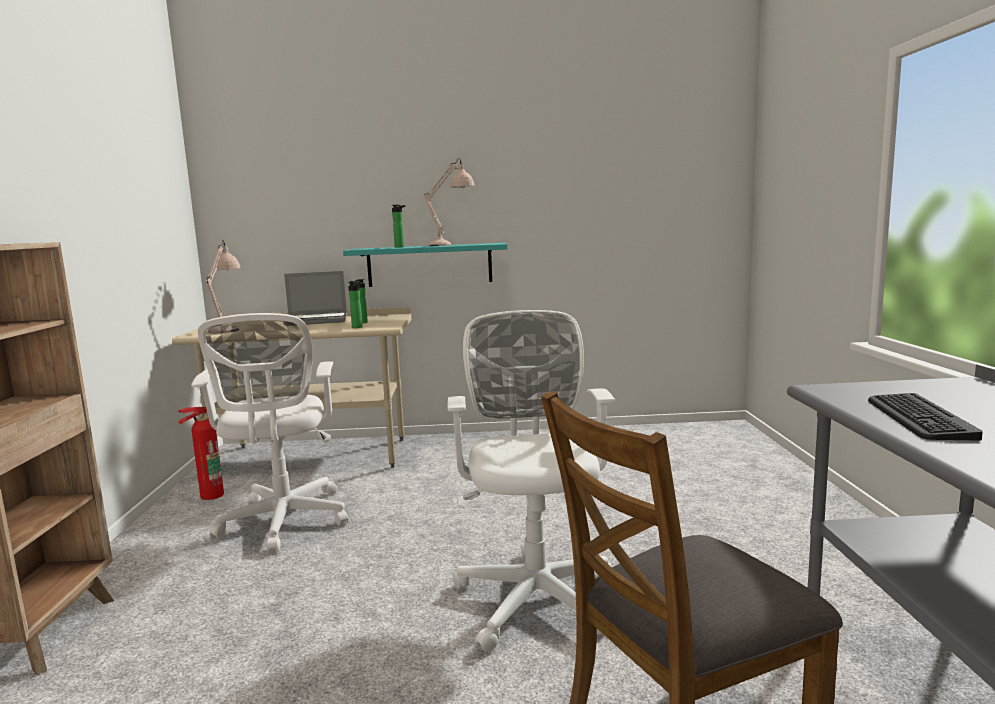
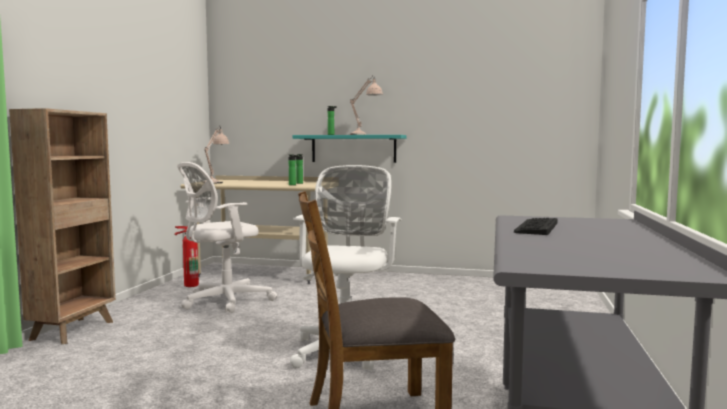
camera: 15 degrees right, 5 degrees down
(283, 523) = (223, 301): white office chair -> white office chair turned 45 degrees clockwise
(317, 320) = (274, 181): laptop -> none

